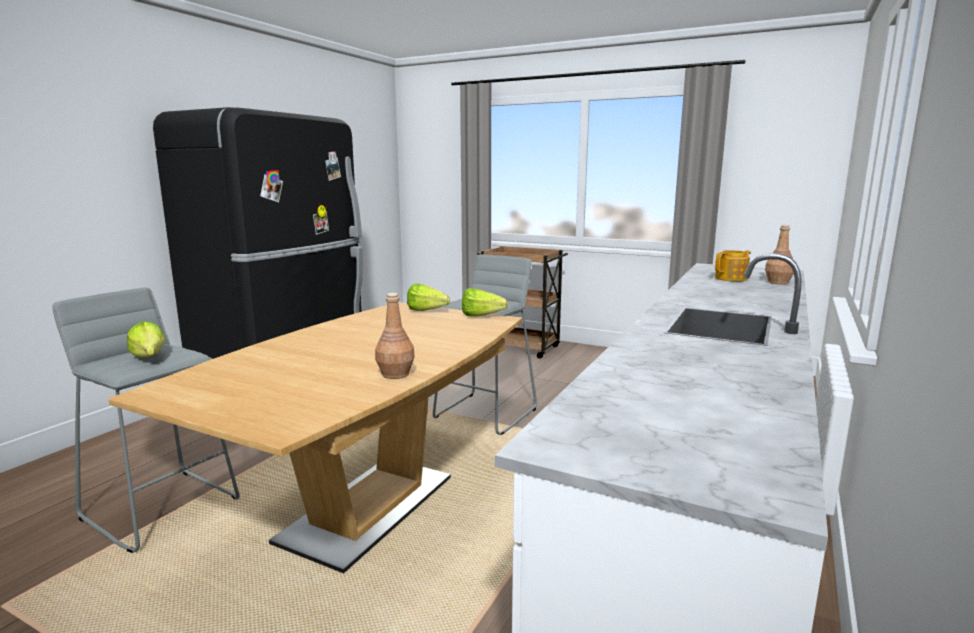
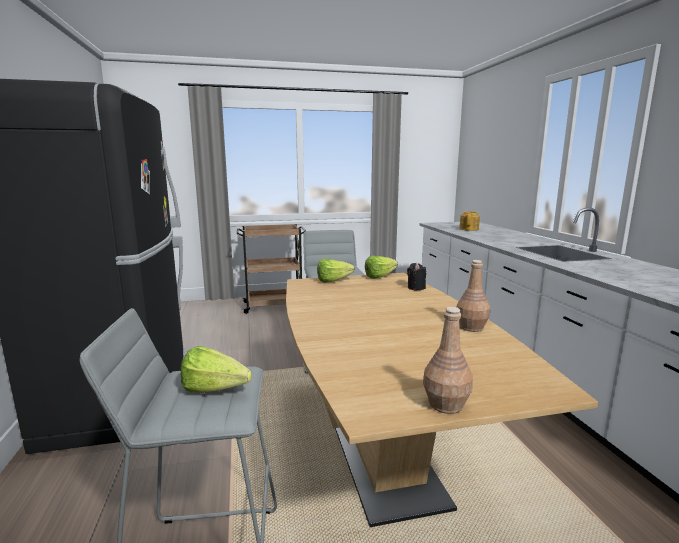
camera: 40 degrees left, 0 degrees up
(477, 333) = (416, 288): none -> black candle
(778, 282) = (493, 228): brown bottle -> brown bottle (446, 404)

